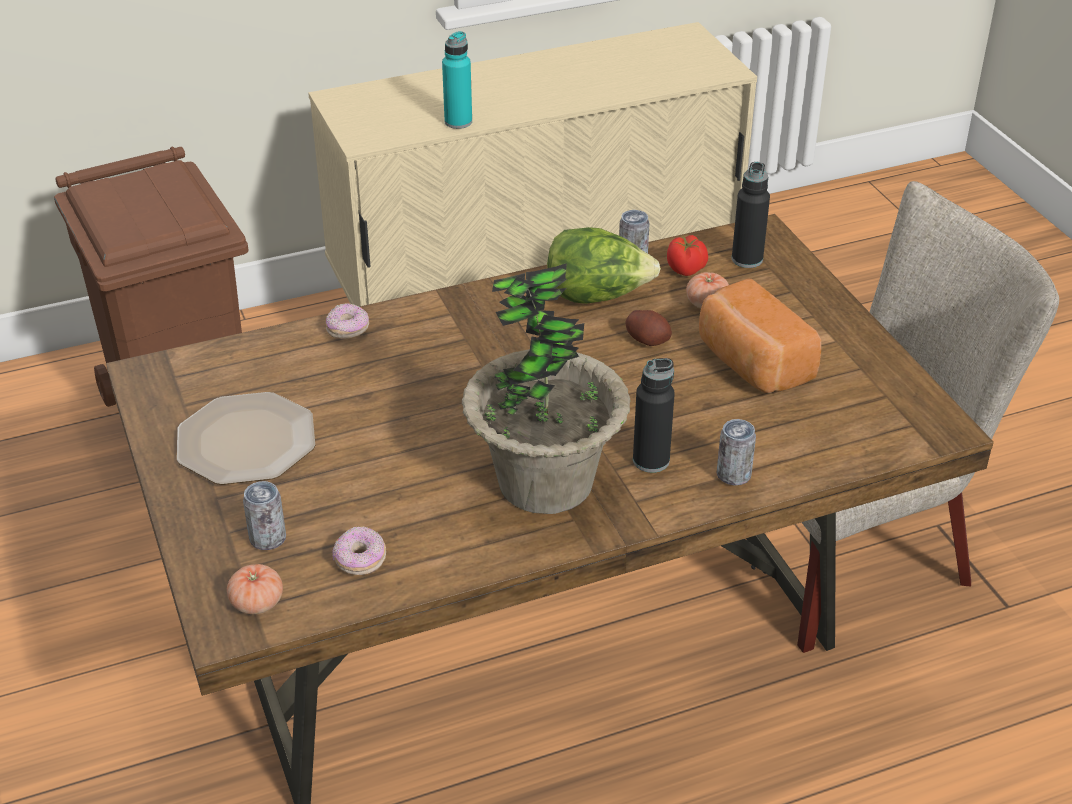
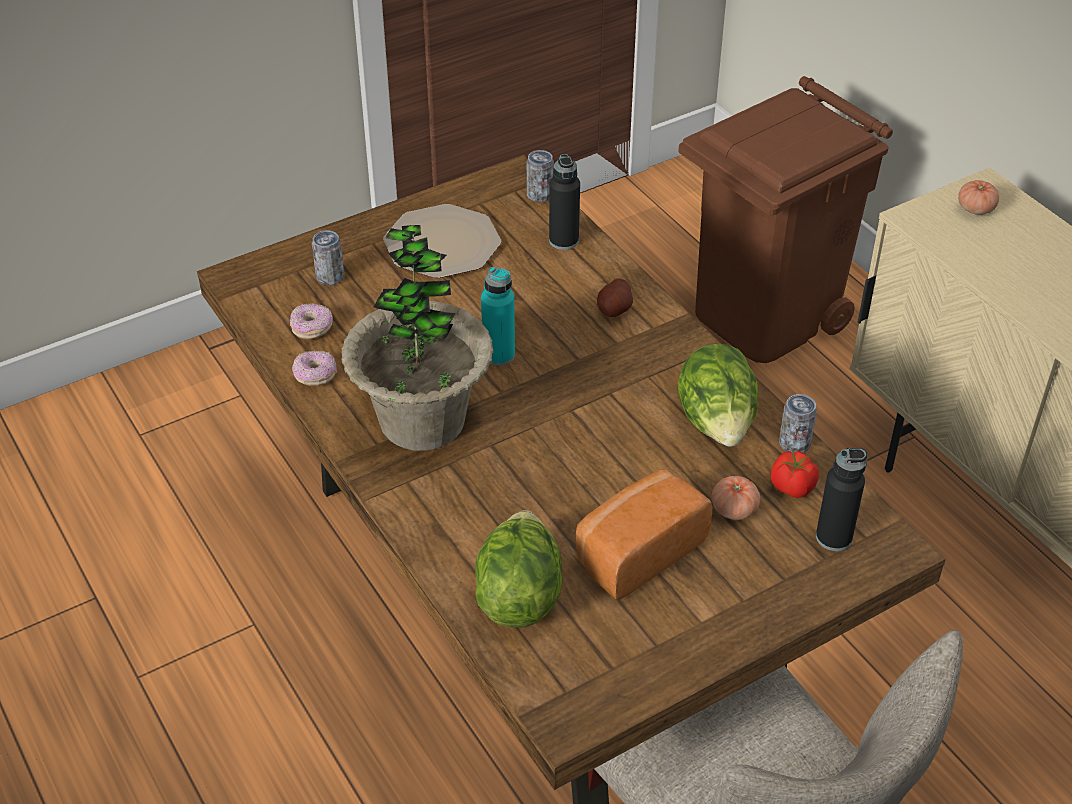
camera: 80 degrees right, 5 degrees up
(257, 602) = (261, 285): tomato -> tomato (975, 209)
(348, 330) = (605, 270): donut -> donut (315, 376)
(458, 122) = (988, 275): turquoise bottle -> turquoise bottle (498, 355)
(648, 340) = (654, 468): potato -> potato (614, 309)
(651, 460) = (465, 487): black bottle -> black bottle (563, 241)
(733, 475) = (455, 547): can -> can (540, 195)
(798, 440) = (518, 595): none -> lettuce

